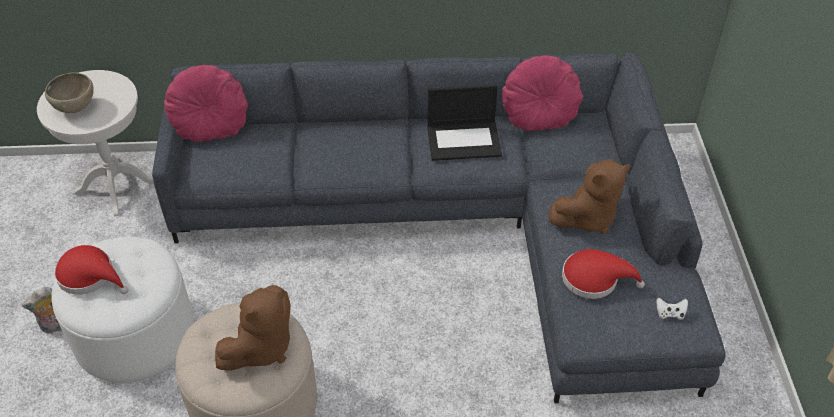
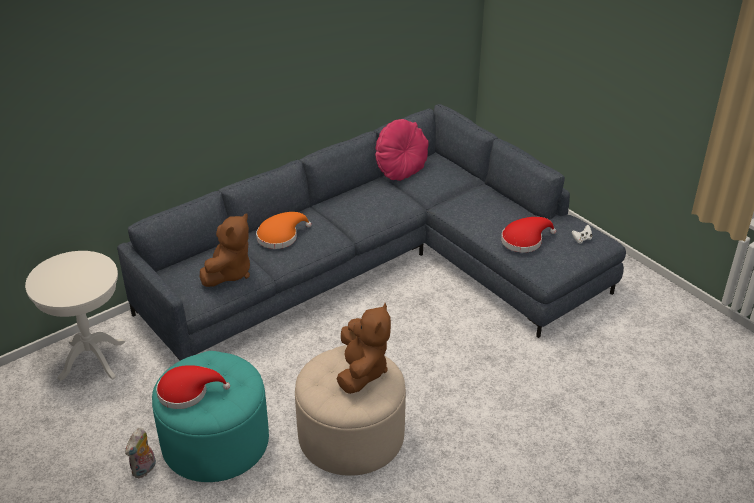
camera: 35 degrees left, 10 degrees down
(76, 108) = (68, 285): brown bowl -> none
(134, 334) = (215, 442): white ottoman -> turquoise ottoman
(212, 131) = (176, 268): pink pillow -> none
(336, 142) = (280, 236): none -> orange hat
(464, 140) = (367, 201): laptop -> none
(587, 217) = (486, 211): brown plush toy -> brown plush toy (229, 273)

